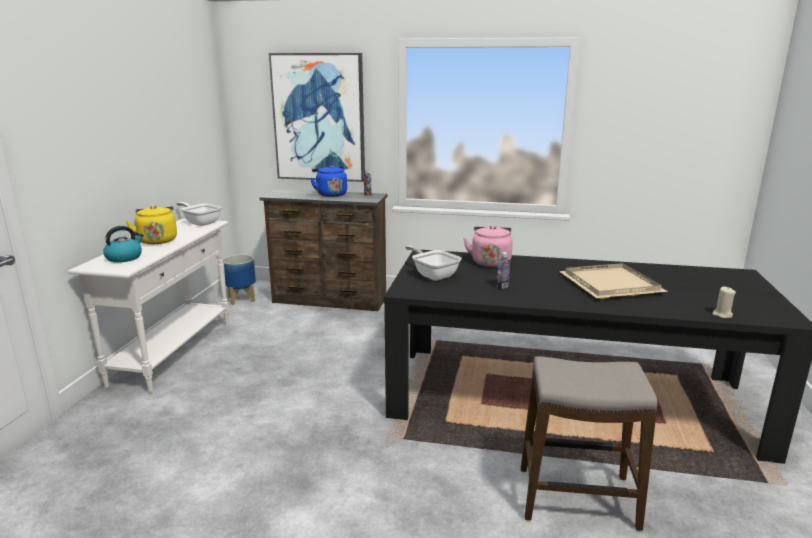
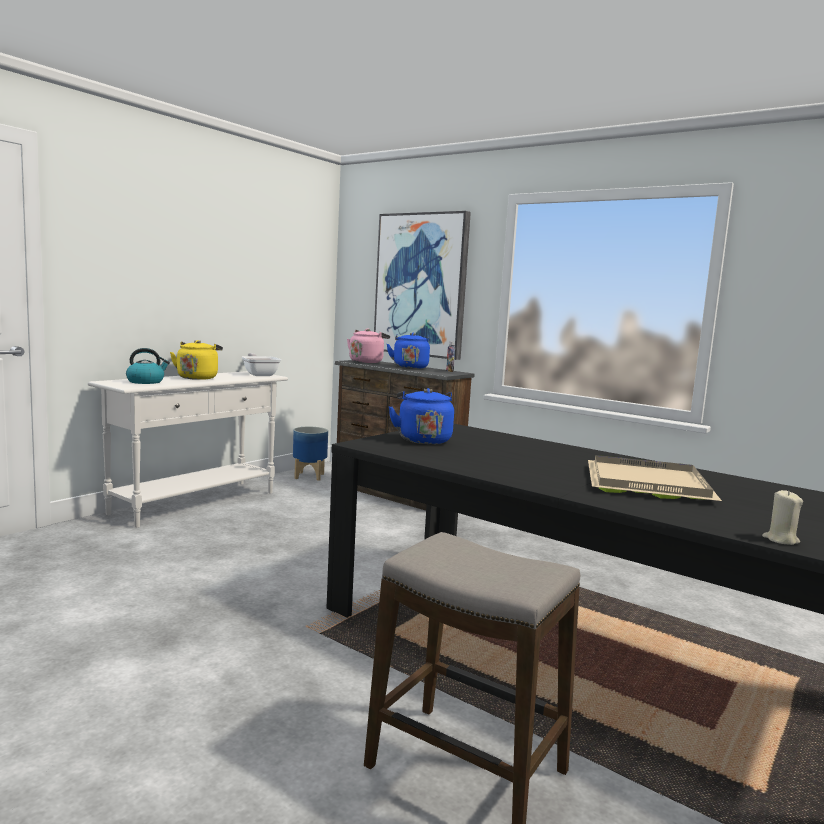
camera: 25 degrees right, 10 degrees down
(433, 275) = (423, 440): frying pan -> blue kettle
(490, 262) = (516, 442): pink kettle -> pink kettle (367, 362)
(502, 287) = (487, 460): bottle -> none

